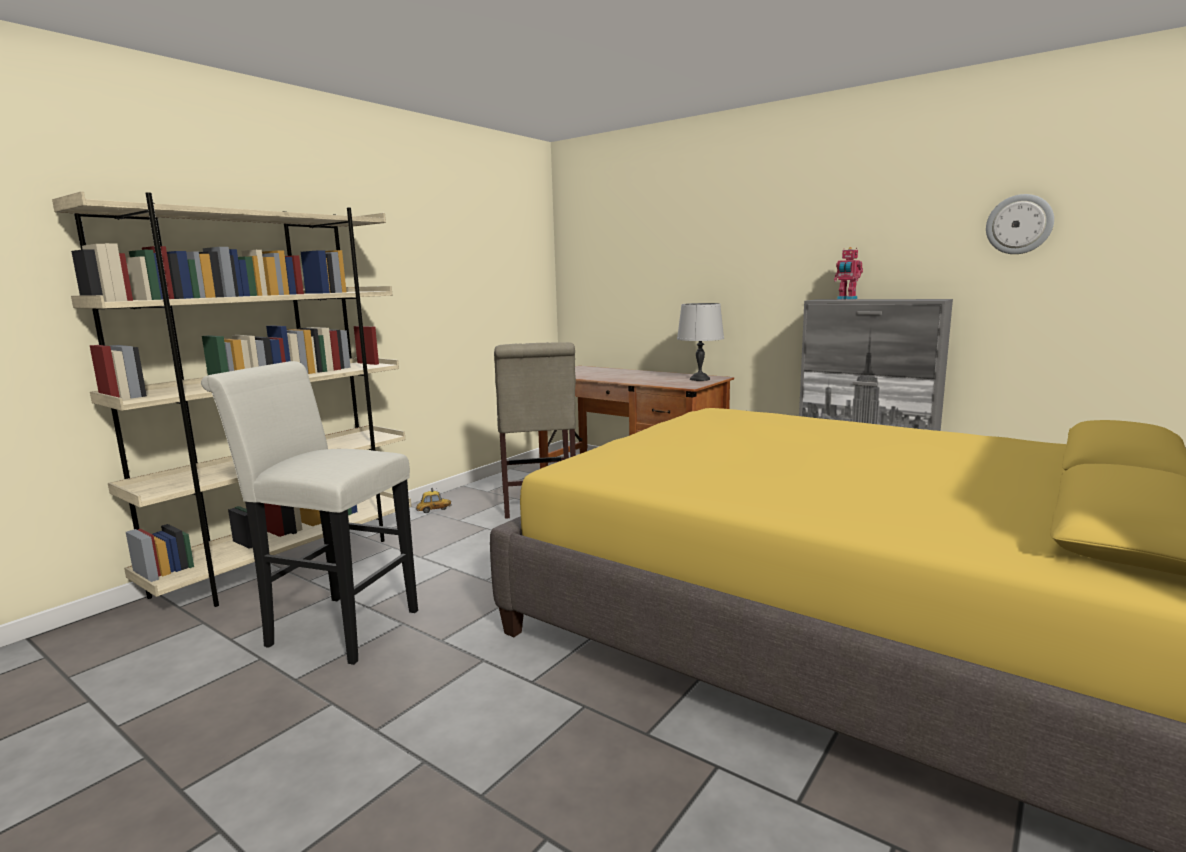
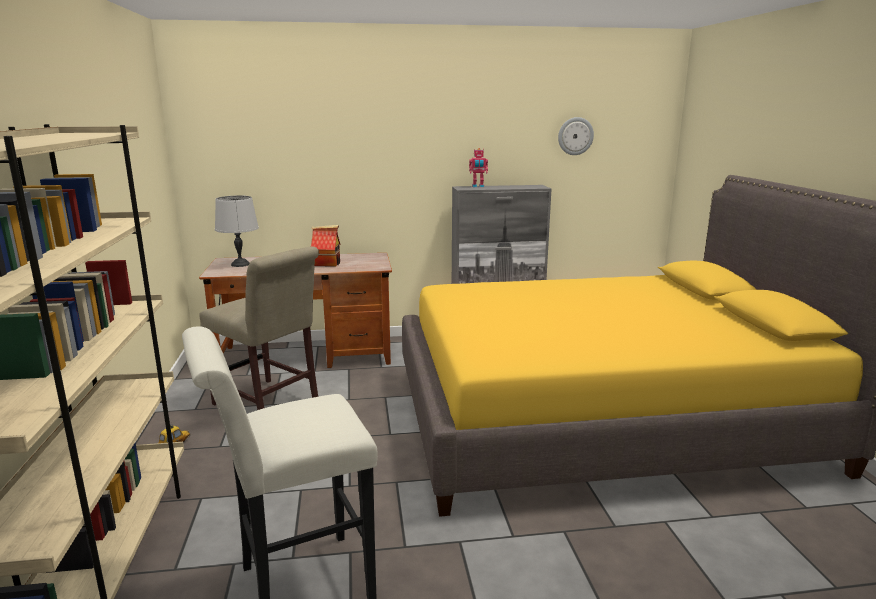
camera: 45 degrees left, 5 degrees up
(651, 378) = (327, 263): none -> toy house
(699, 379) = (368, 259): grey table lamp -> grey table lamp (240, 264)

